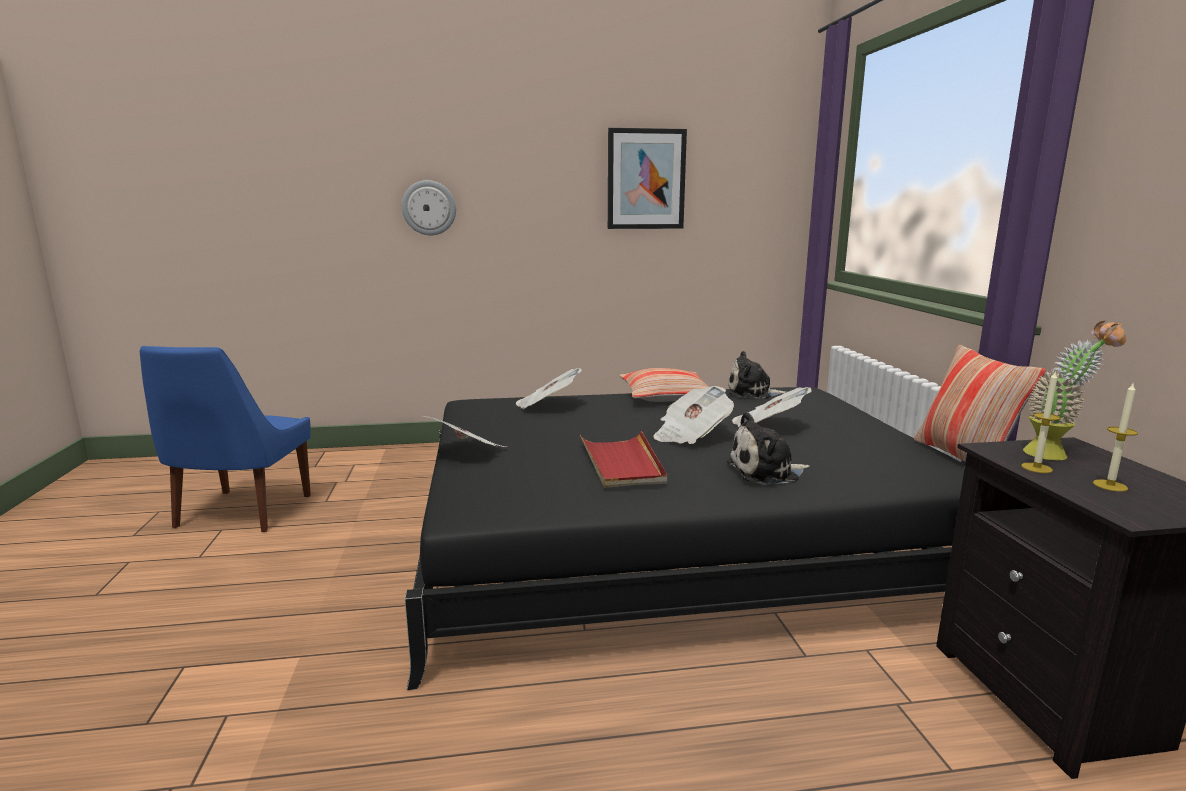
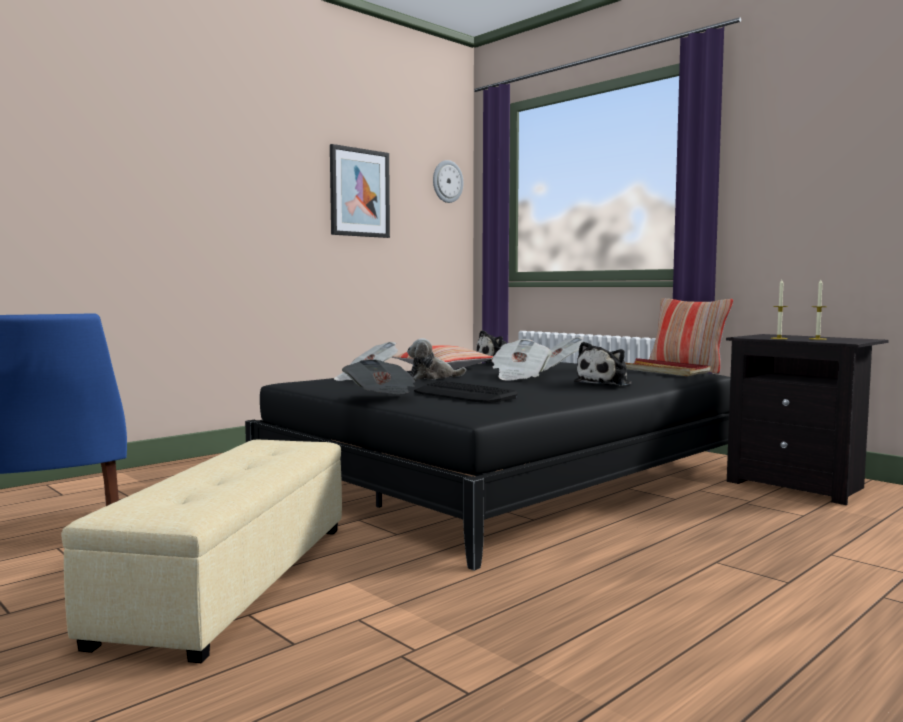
camera: 35 degrees left, 10 degrees down
(243, 614) = (231, 579): none -> beige ottoman
(429, 208) = (171, 203): wall clock -> wall clock (447, 181)
(550, 464) = (464, 395): none -> keyboard
(603, 417) = (432, 377): none -> plush toy
(622, 463) = (513, 389): red tray -> red tray (660, 371)
(1057, 455) = (774, 336): potted plant -> none

